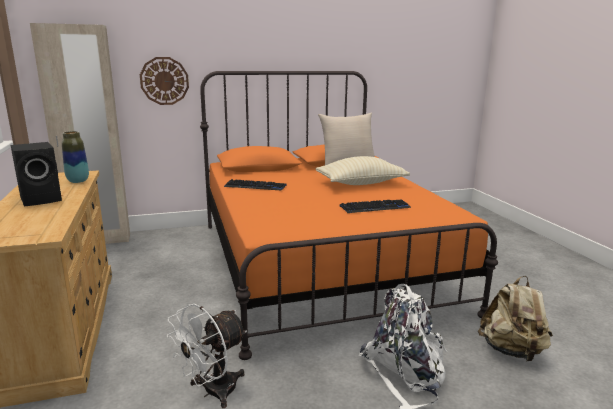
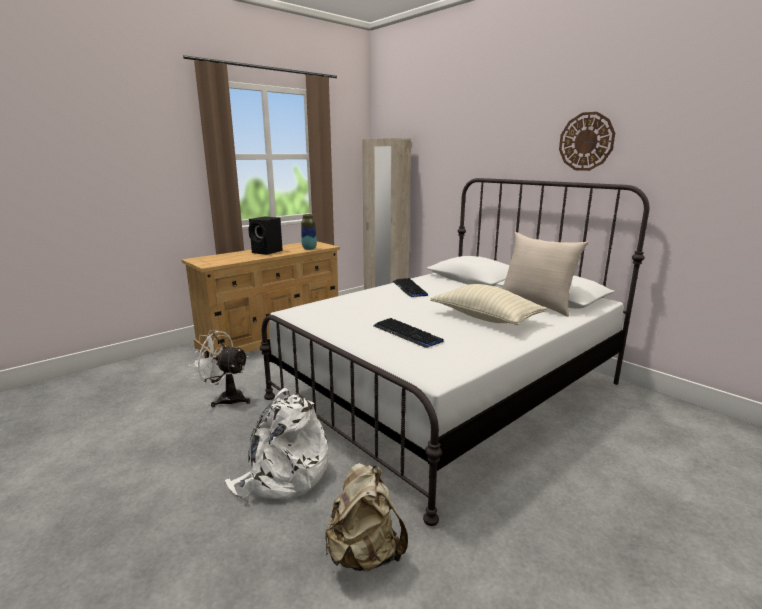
camera: 65 degrees right, 0 degrees up
(164, 81) = (444, 185): wall clock -> wall clock (586, 141)
(320, 263) = (448, 390): orange bed -> white bed

